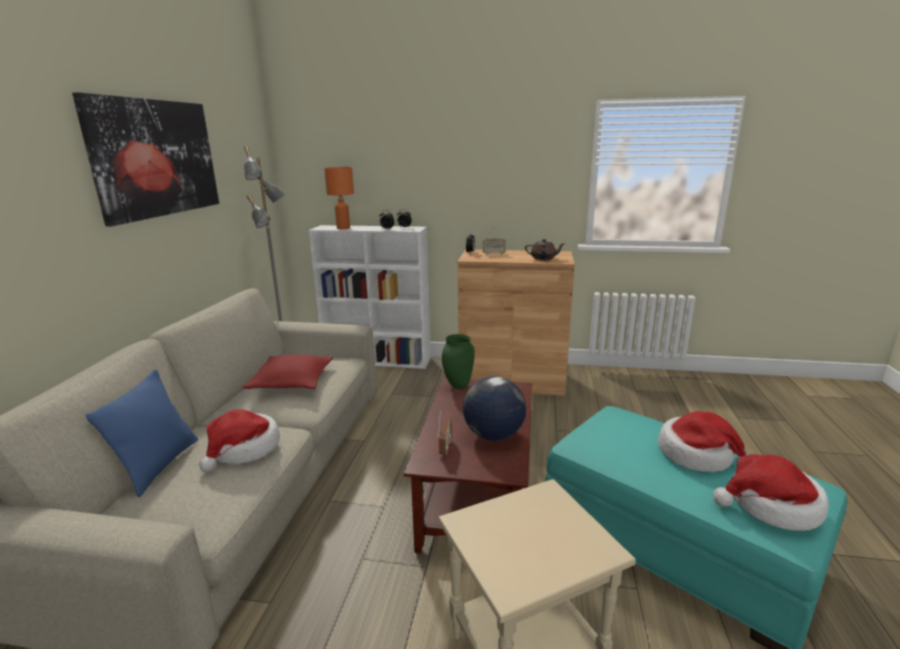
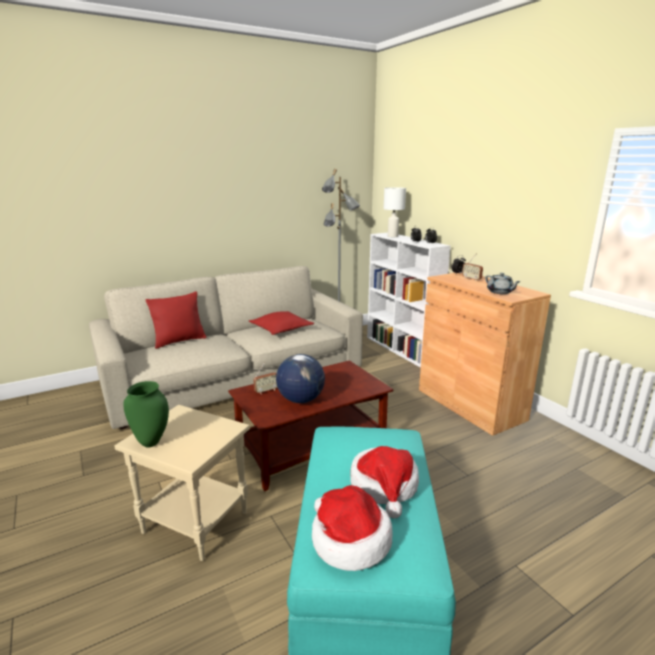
camera: 50 degrees right, 0 degrees up
(156, 158) = (256, 175): picture -> none
(159, 465) = (179, 341): blue pillow -> red pillow
(243, 449) = (205, 348): hat -> none
(343, 228) = (392, 236): orange table lamp -> white table lamp
(459, 386) = (345, 369): green vase -> green vase (151, 443)
(543, 258) = (500, 292): brown teapot -> grey teapot

